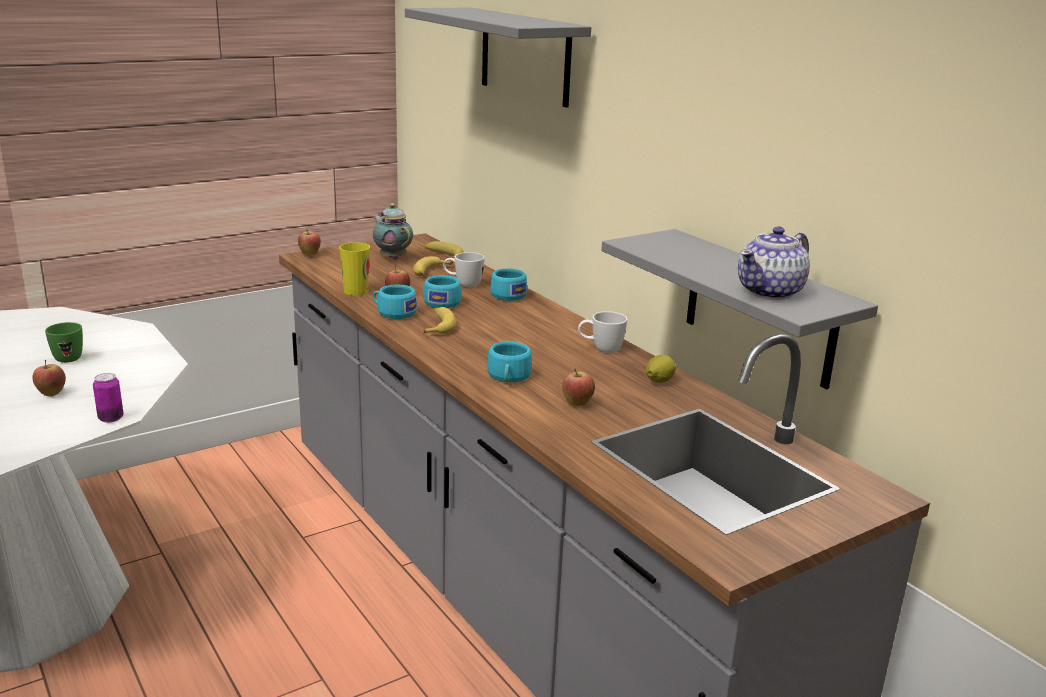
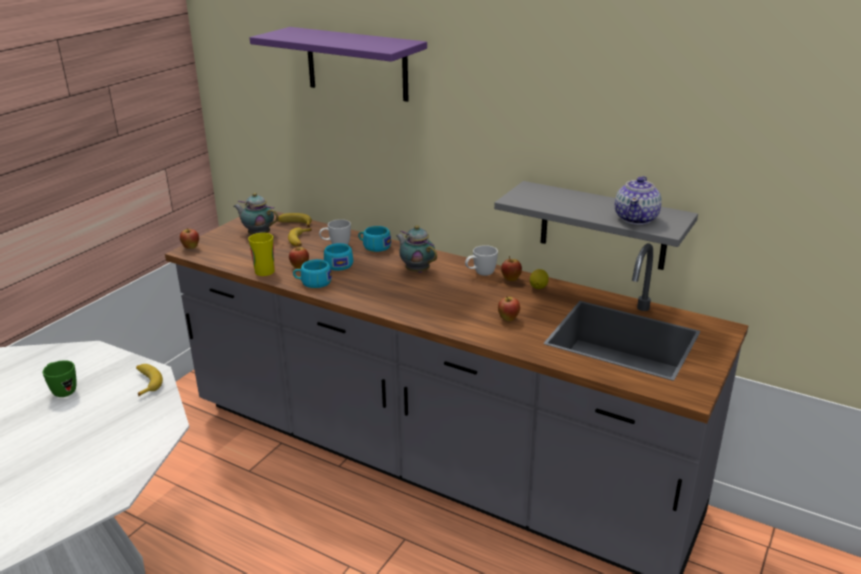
camera: 25 degrees left, 5 degrees up
(51, 394) = (88, 426): apple -> apple (511, 279)
(111, 418) = (164, 430): can -> none
(438, 326) = (356, 285): banana -> banana (146, 382)
(508, 377) = (446, 312): turquoise cup -> none
(525, 56) = (356, 64): grey shelf -> purple shelf
(525, 328) = (416, 270): none -> teapot

